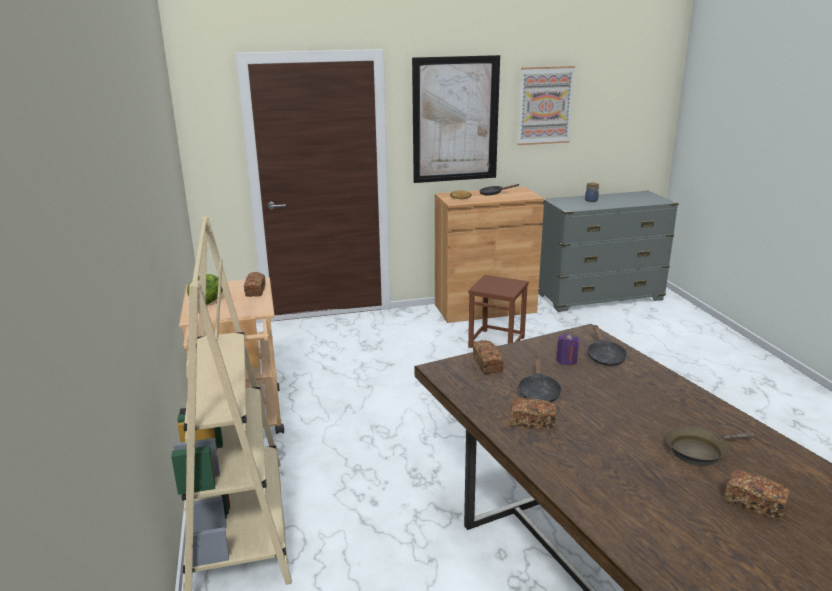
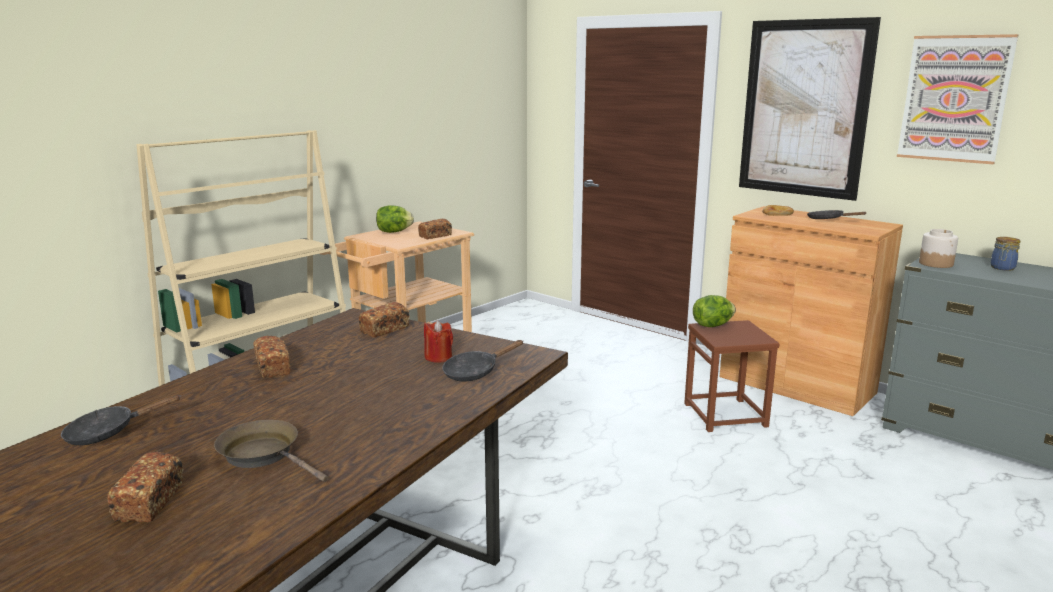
camera: 55 degrees right, 5 degrees down
(481, 285) = (712, 325): none -> lettuce
(538, 392) = (343, 359): black frying pan -> black frying pan (108, 432)
(566, 360) = (438, 357): purple candle -> red candle
(569, 206) = (936, 264): none -> jar

